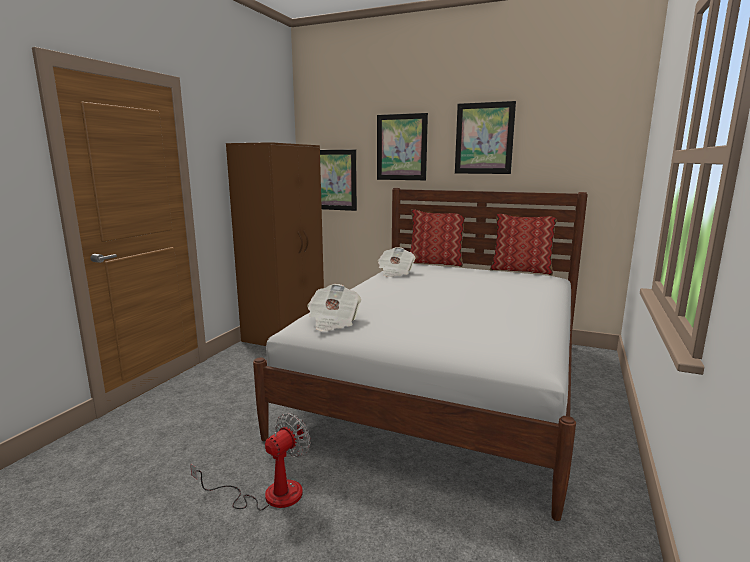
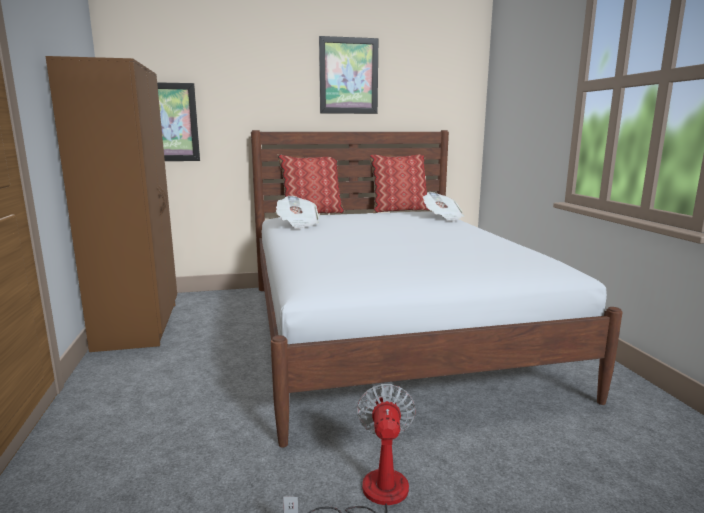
camera: 35 degrees left, 0 degrees up
(333, 322) = (342, 273): newspaper -> newspaper (443, 218)
(401, 147) = (255, 82): picture -> none

